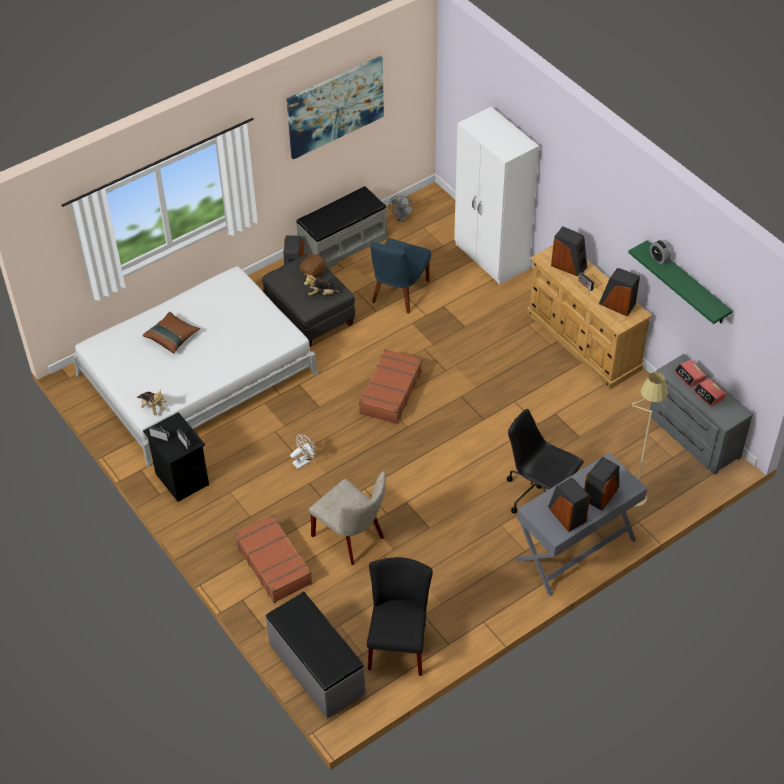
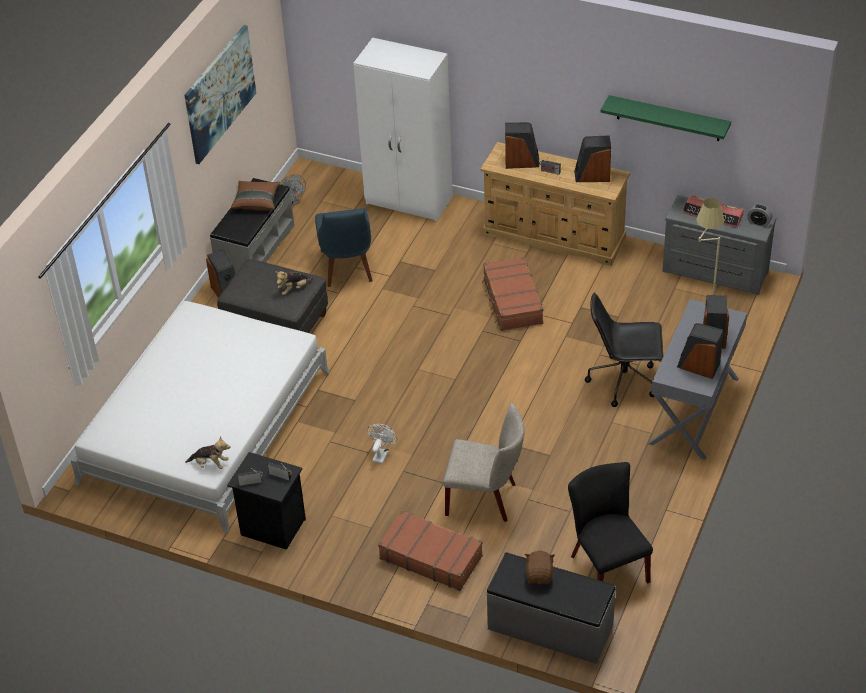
camera: 30 degrees left, 5 degrees down
(172, 338) = (175, 392): brown pillow -> brown pillow (257, 202)
(313, 273) = (269, 274): brown plush toy -> brown plush toy (539, 575)
(390, 392) = (413, 357): brown suitcase -> brown suitcase (512, 301)
(659, 258) = (632, 105): alarm clock -> alarm clock (759, 222)

